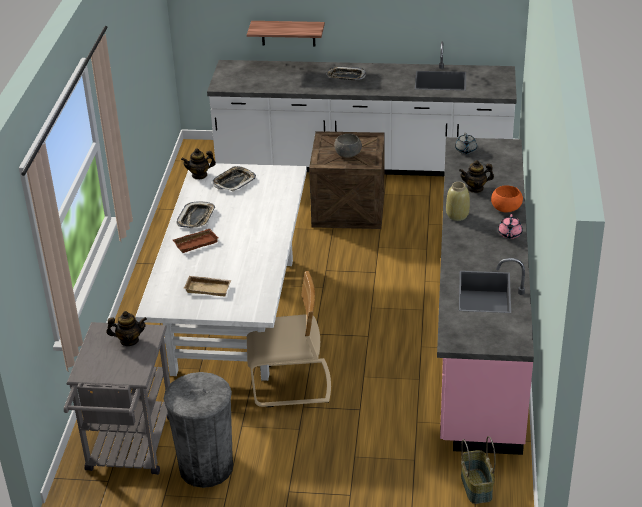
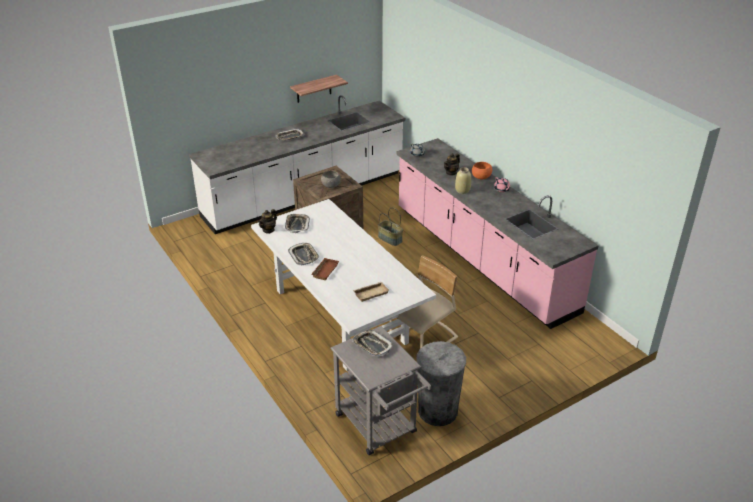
camera: 40 degrees left, 0 degrees up
(129, 340) = (372, 345): teapot -> tray
(288, 33) = (235, 119): shelf -> shelf (314, 89)
(477, 487) = (584, 340): basket -> basket (390, 239)

